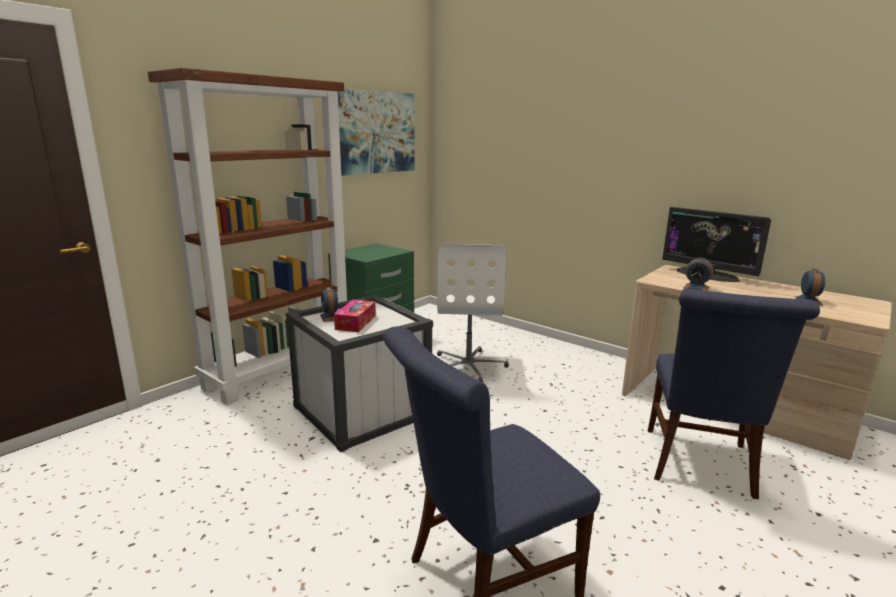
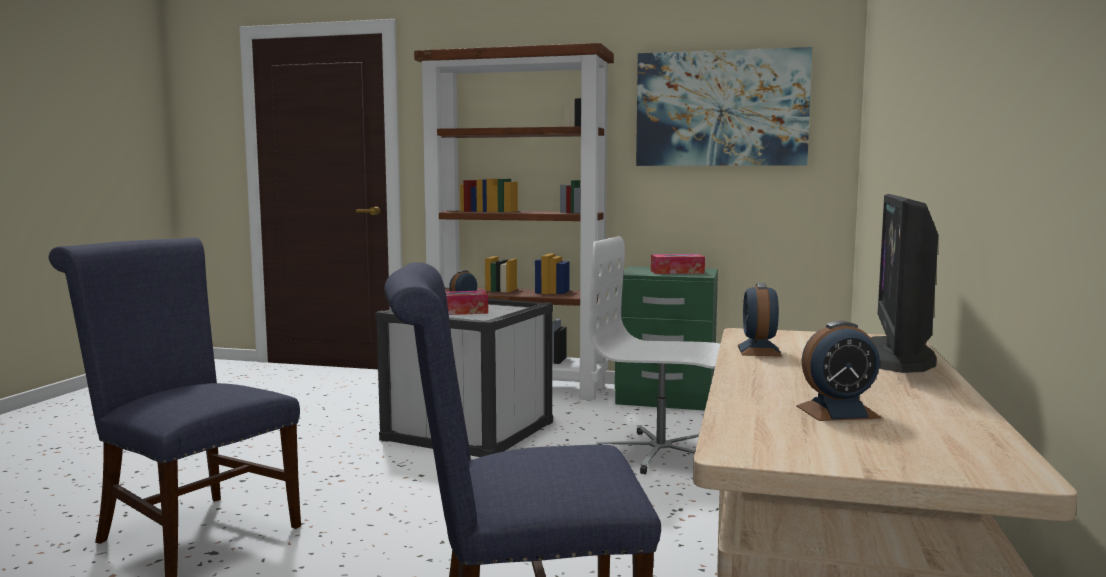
camera: 65 degrees right, 10 degrees down
(379, 251) = (677, 272): none -> tissue box
(469, 365) = (660, 453): white office chair -> white office chair turned 45 degrees clockwise

